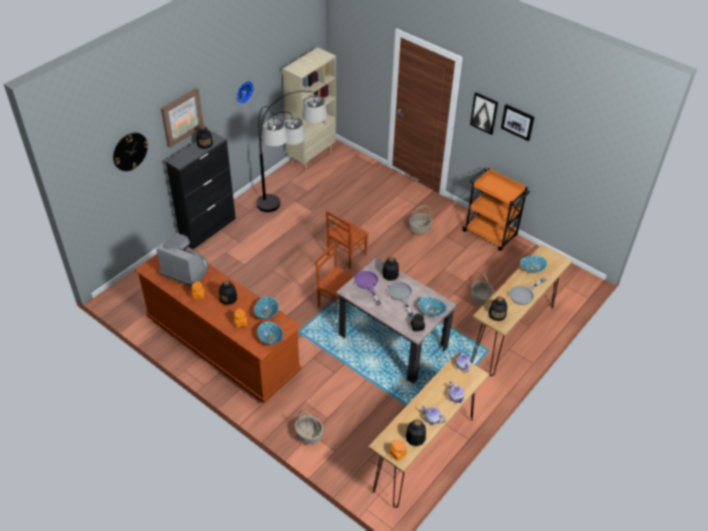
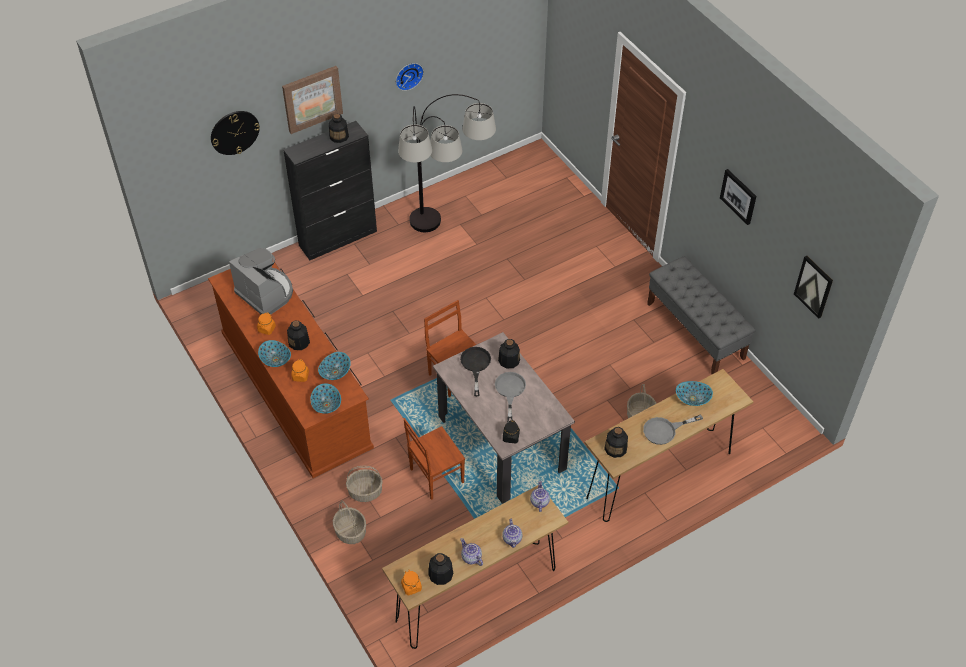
camera: 20 degrees right, 5 degrees up
(311, 157) = (507, 167): beige bookcase -> none
(346, 255) = (493, 314): brown chair -> brown chair (435, 475)
(367, 284) = (475, 365): purple frying pan -> black frying pan
(420, 228) = (604, 301): basket -> basket (365, 491)
(431, 311) = (538, 421): bowl -> bowl (276, 359)
(484, 113) = (704, 172): picture -> picture (814, 286)
(490, 234) = (695, 331): orange cart -> grey bench

